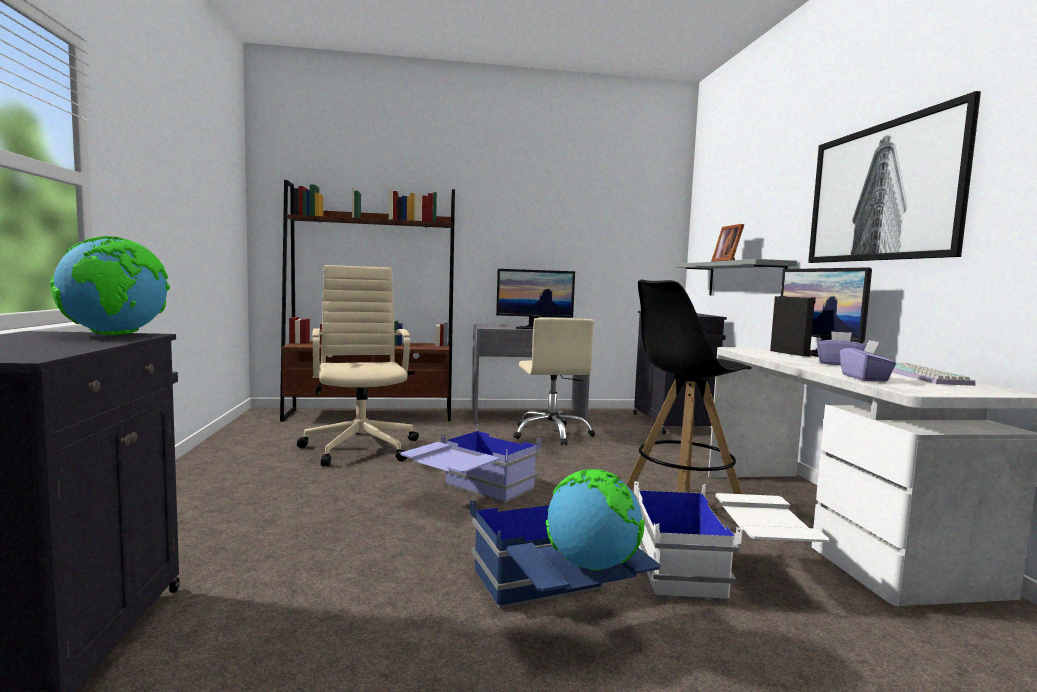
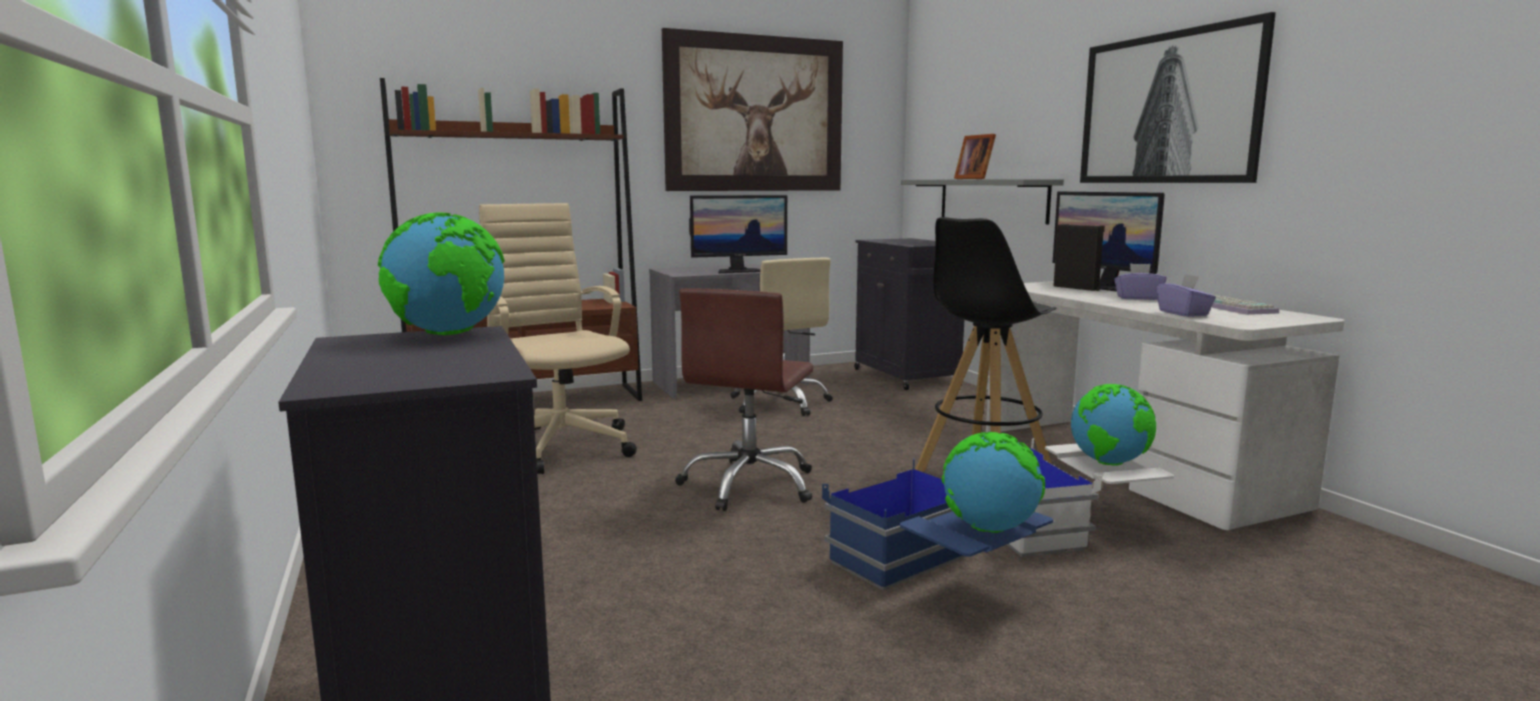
camera: 15 degrees left, 5 degrees up
(470, 495) = (750, 485): blue storage box -> brown office chair
(562, 211) = (755, 114): none -> picture
(771, 518) = (1109, 463): none -> globe

